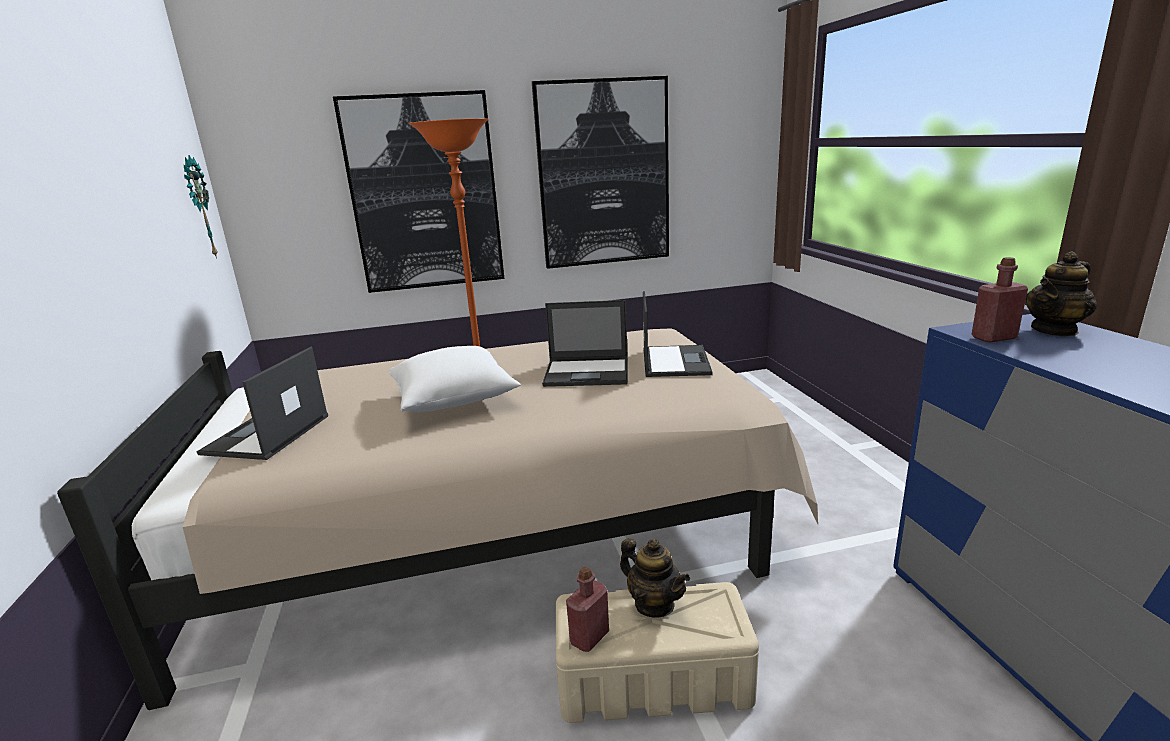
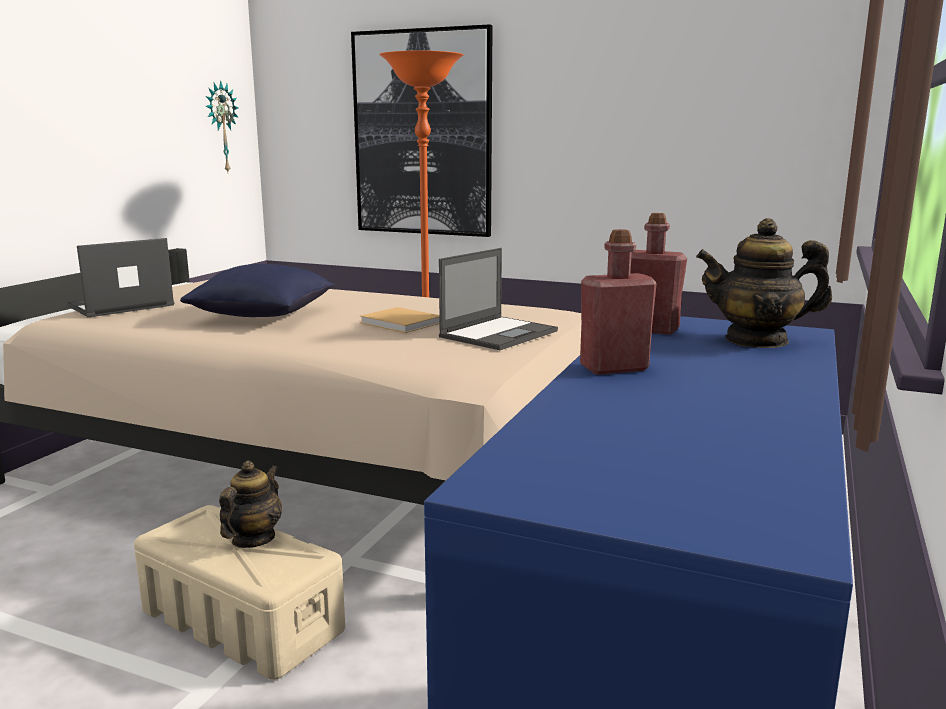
camera: 35 degrees right, 5 degrees down
(454, 400) = (264, 315): white pillow -> blue pillow
(588, 373) = (402, 323): laptop -> beige book
(589, 637) = (173, 535): red bottle -> red bottle (614, 368)
(604, 174) = (619, 127): picture -> none
(654, 604) = (253, 539): teapot -> teapot turned 150 degrees counterclockwise

